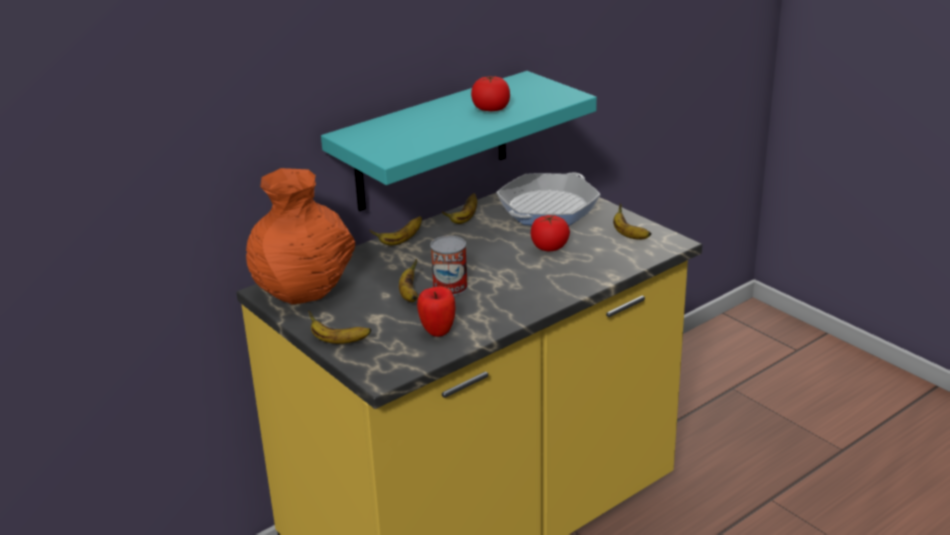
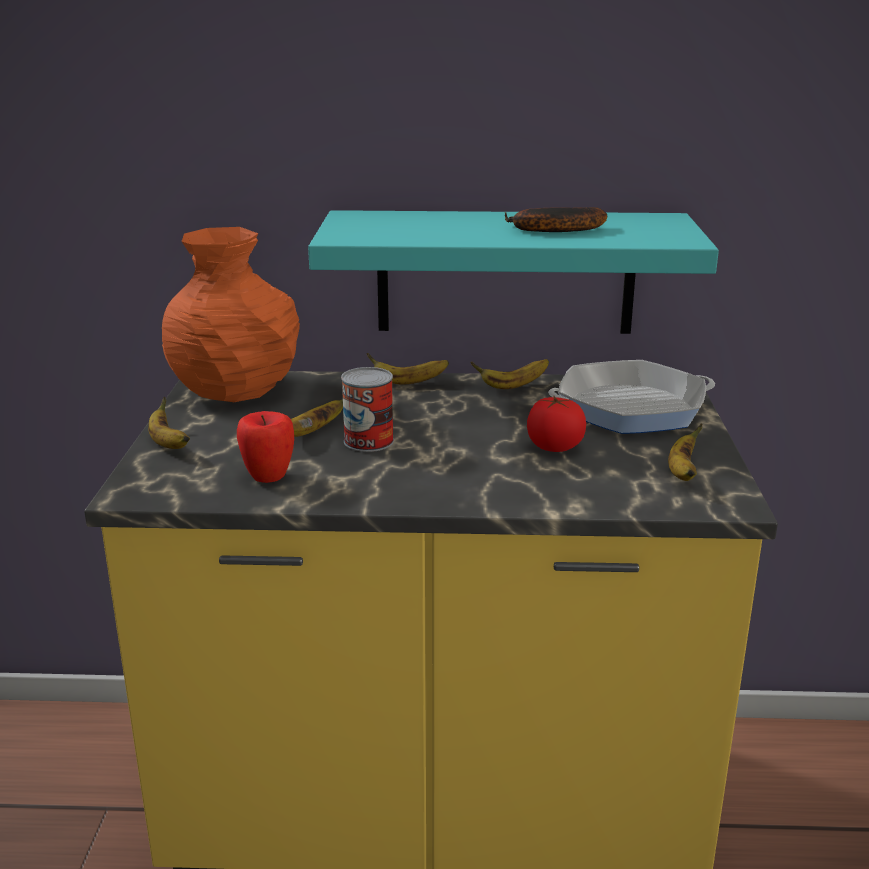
camera: 40 degrees right, 5 degrees down
(491, 109) = (552, 230): tomato -> banana

